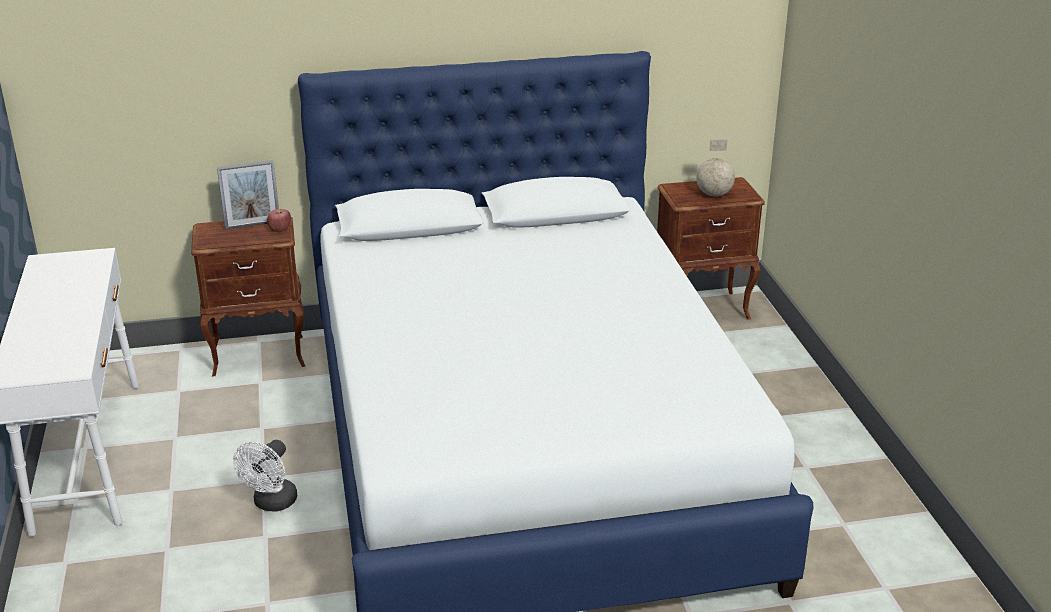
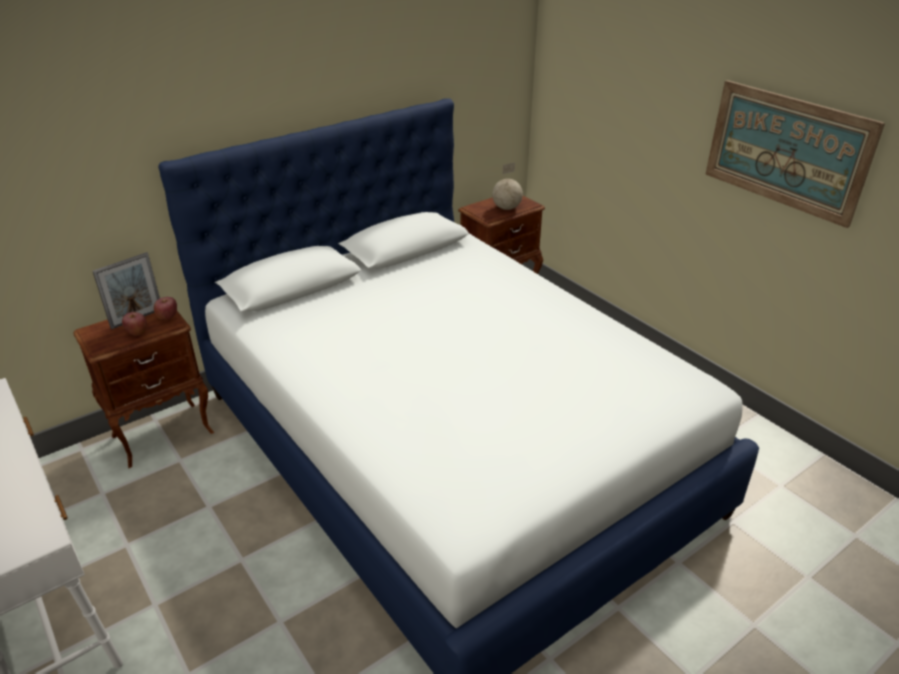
camera: 25 degrees left, 5 degrees up
(245, 237) = (137, 332): none -> apple
(272, 504) = (265, 583): white fan -> none
(958, 169) = (786, 151): none -> picture

